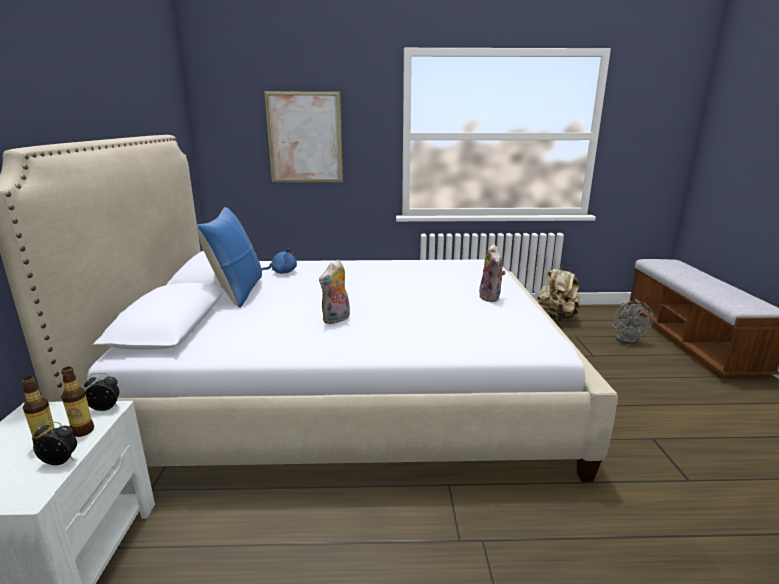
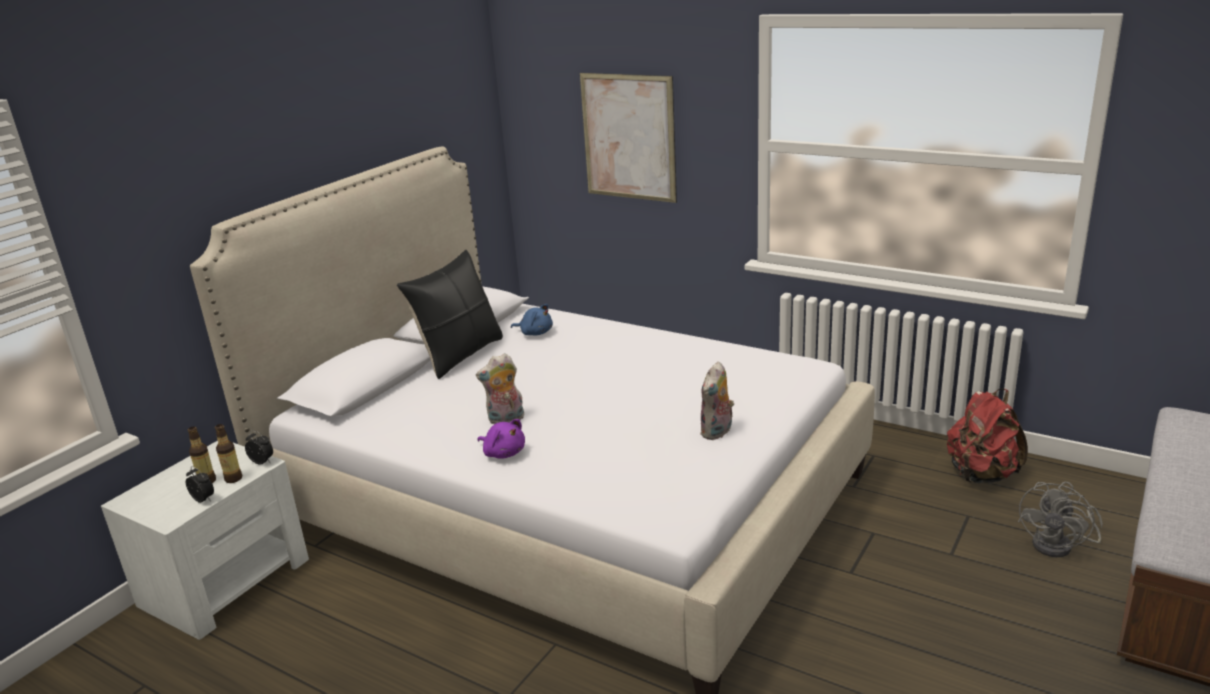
camera: 35 degrees right, 5 degrees up
(237, 292) = (460, 355): blue pillow -> black pillow
(366, 338) = (503, 453): none -> purple plush toy
(556, 318) = (981, 474): beige backpack -> red backpack

